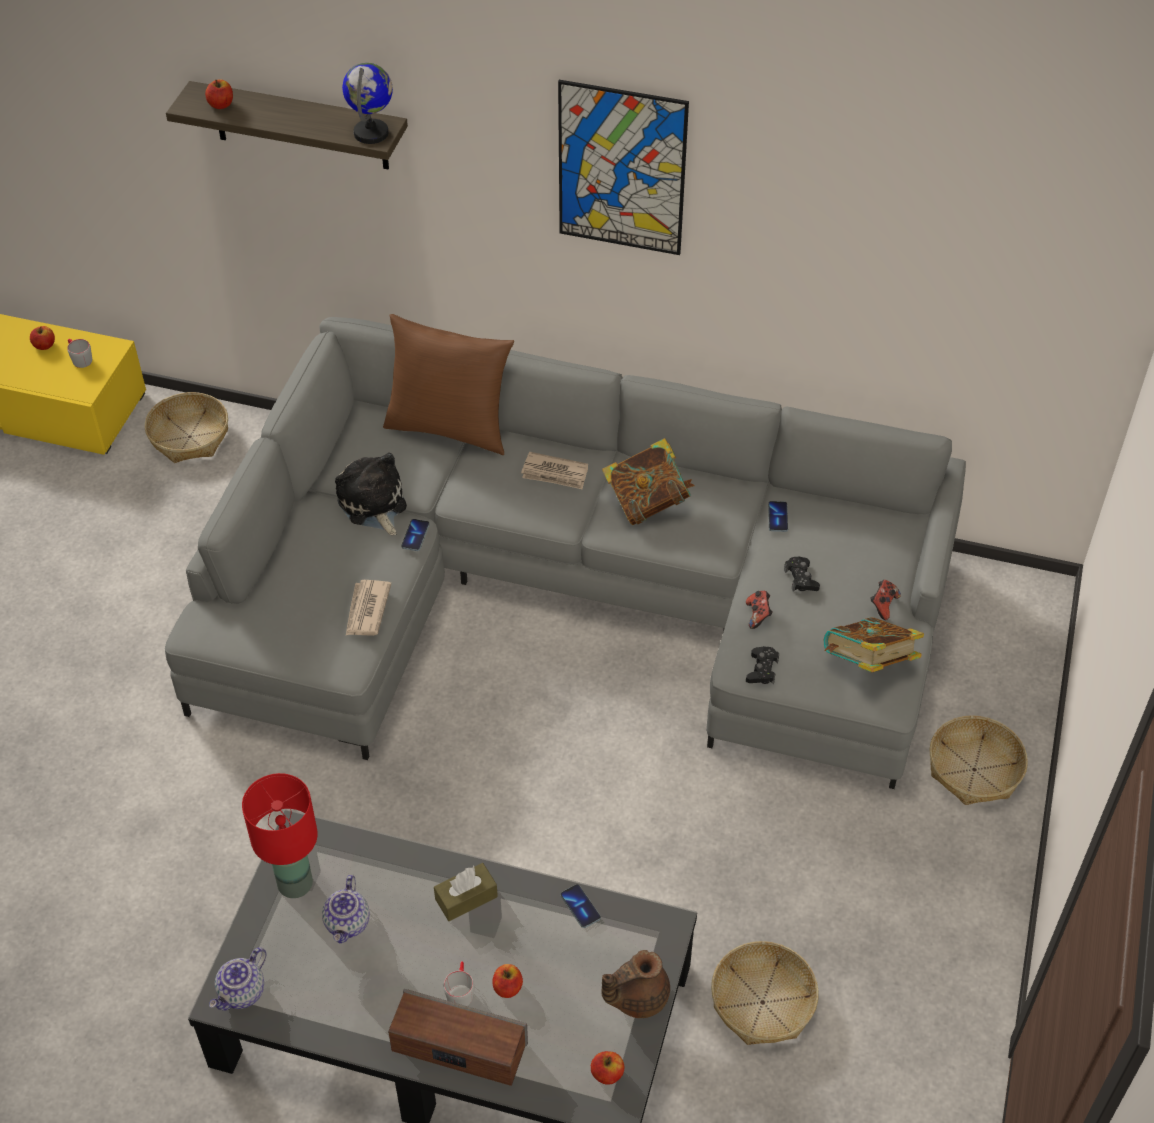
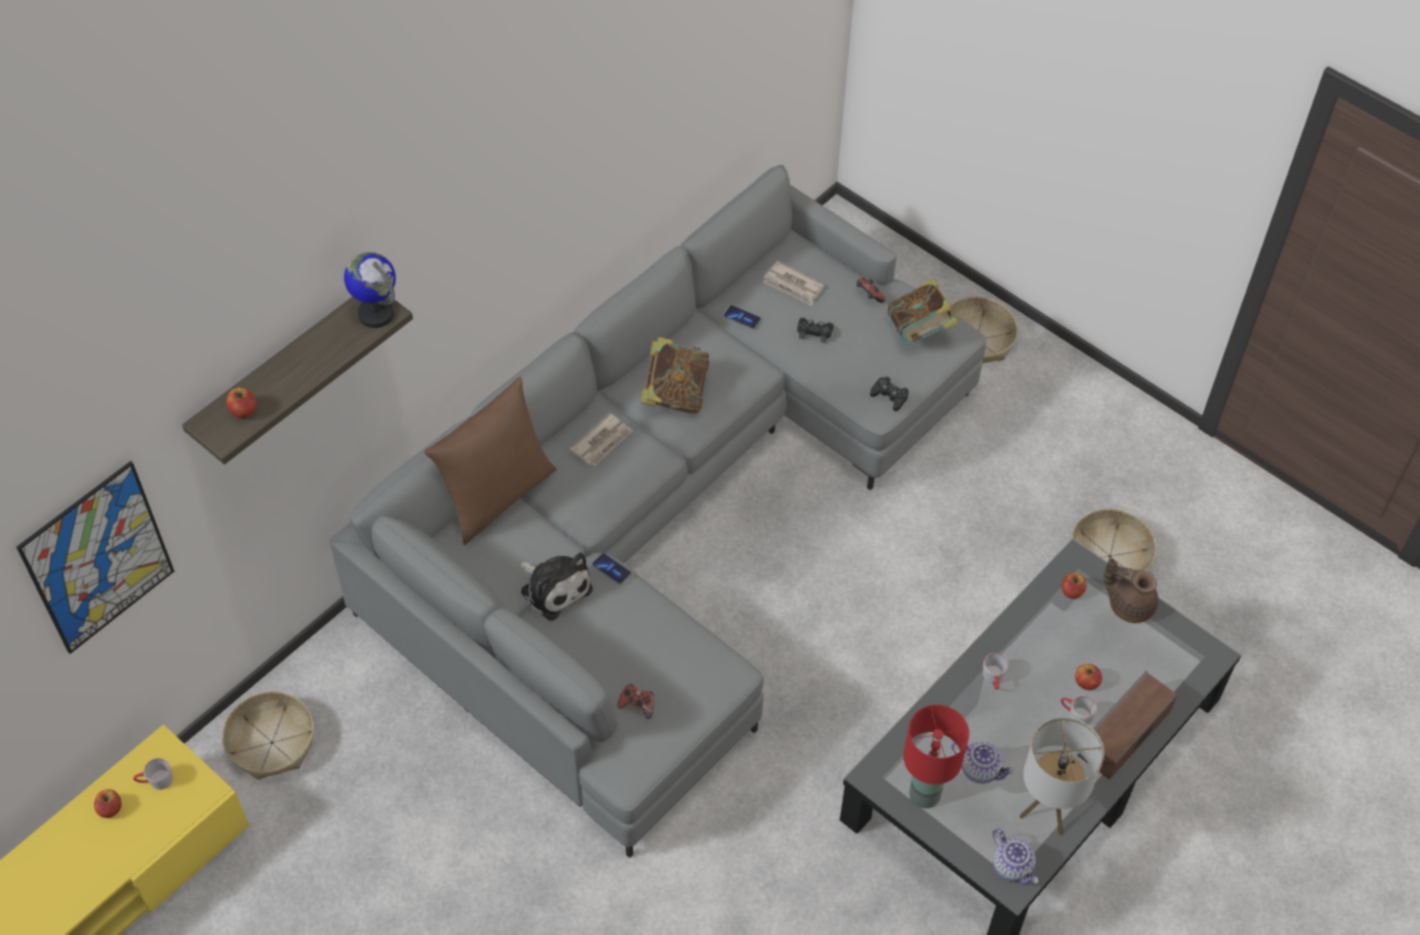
camera: 65 degrees left, 5 degrees up
(329, 1002) = (1048, 808): none -> table lamp
(366, 610) = (678, 635): newspaper -> newspaper (793, 285)
(373, 505) = (554, 588): plush toy -> plush toy turned 135 degrees counterclockwise
(466, 898) = (994, 679): brown tissue box -> grey mug
(580, 907) = (1036, 608): phone -> none
(607, 1074) = (1184, 648): apple -> apple (1072, 591)
(621, 169) = (533, 171): picture -> picture (98, 558)
(636, 996) = (1128, 604): brown teapot -> brown teapot turned 120 degrees clockwise
(758, 615) = (834, 375): game controller -> game controller (637, 705)

